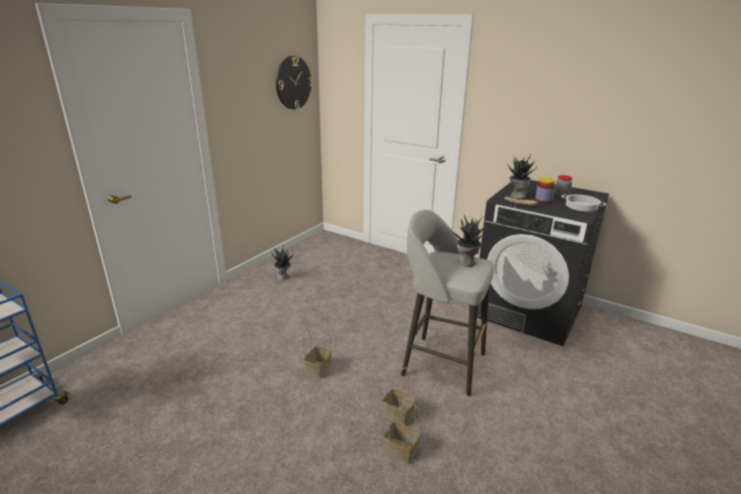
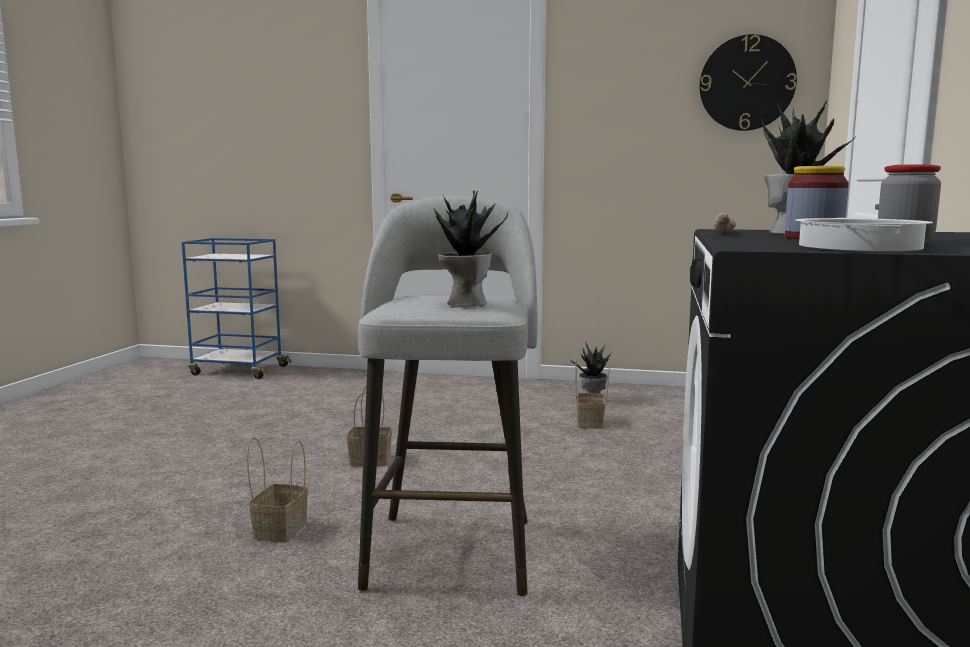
camera: 70 degrees right, 15 degrees down
(402, 450) = (195, 544): basket -> basket (591, 423)

